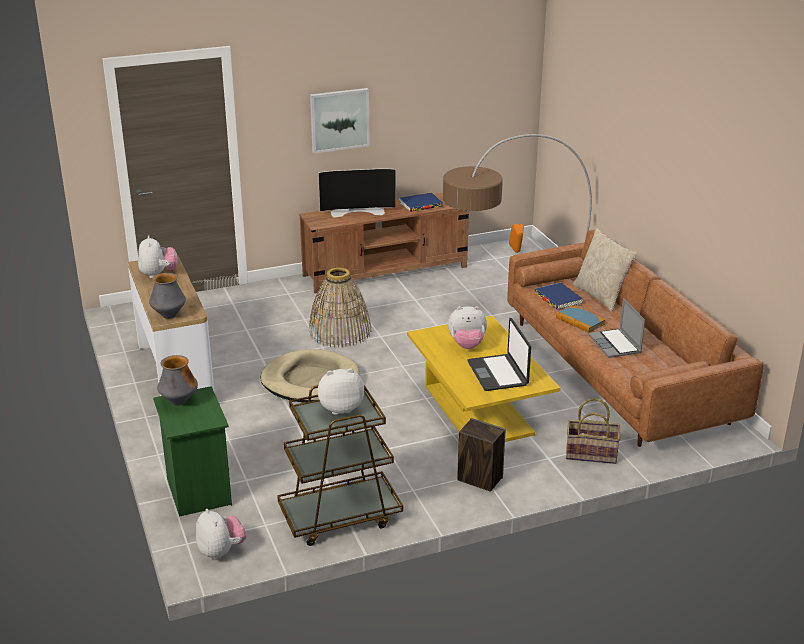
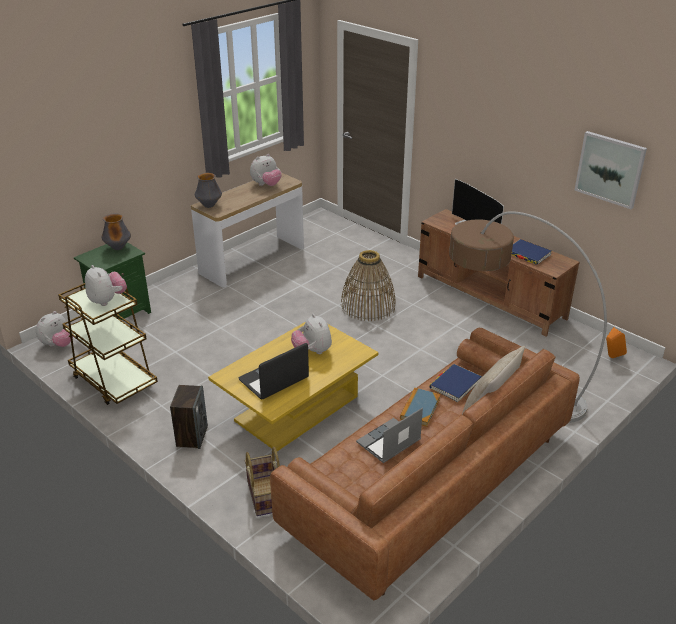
camera: 65 degrees right, 5 degrees up
(310, 381) = (284, 314): beige dog bed -> none
(339, 120) = (490, 141): picture -> picture (610, 169)

